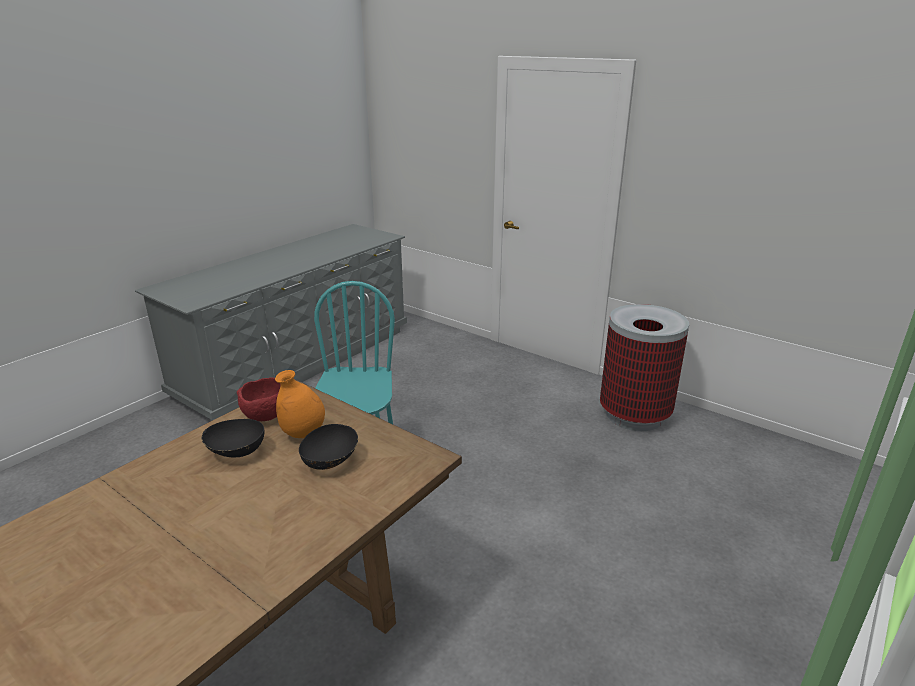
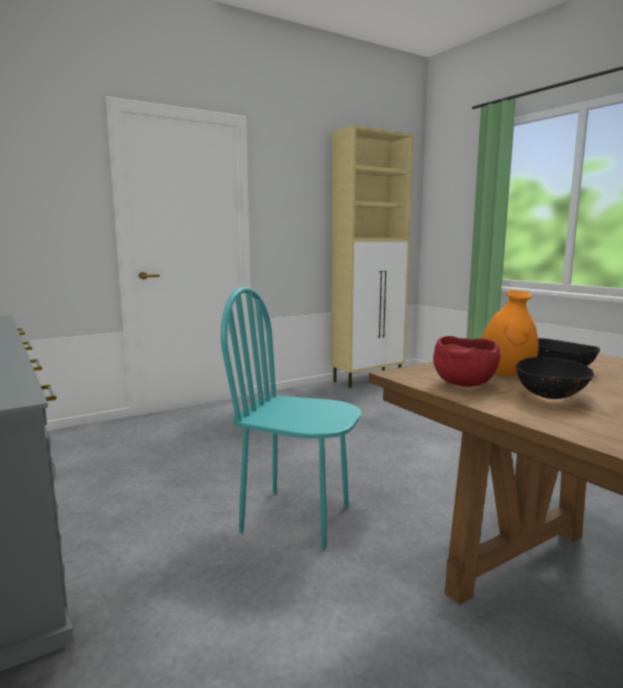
camera: 70 degrees left, 15 degrees down
(634, 415) = (321, 397): trash can -> none
(744, 436) = (368, 379): none -> beige cabinet

